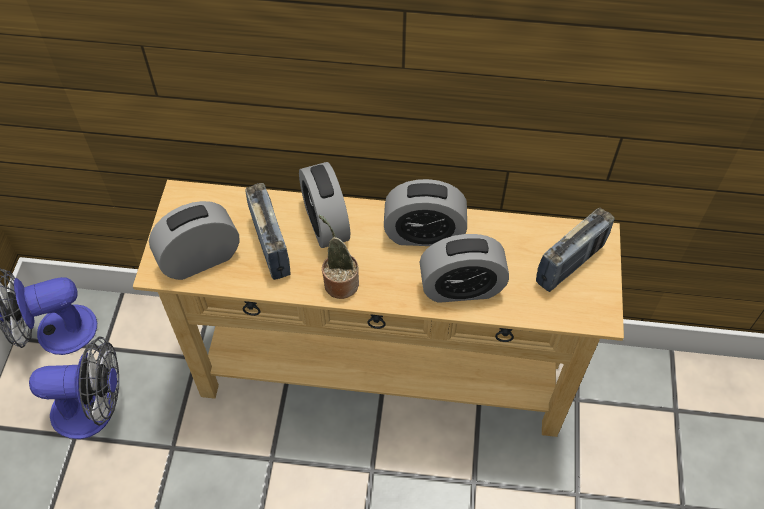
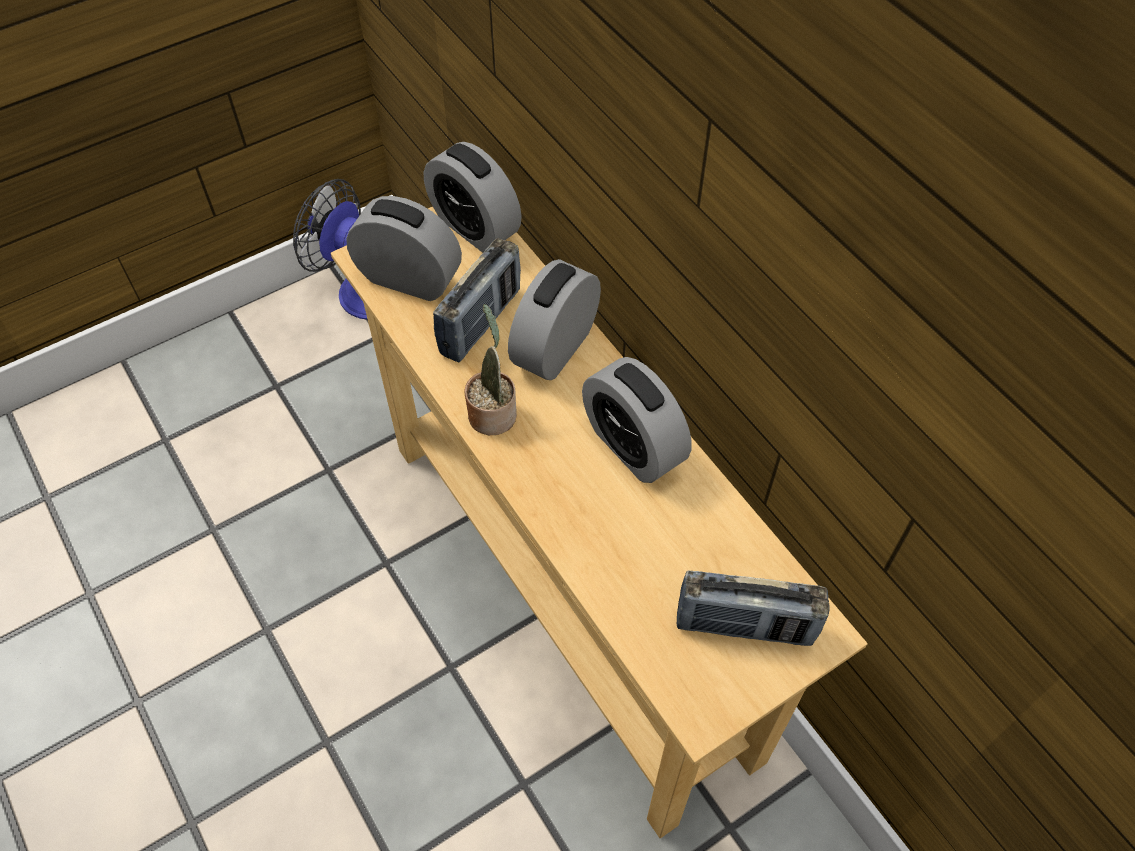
camera: 50 degrees right, 0 degrees up
(94, 410) = (313, 379): fan -> none
(461, 288) = (596, 532): alarm clock -> alarm clock (475, 227)

